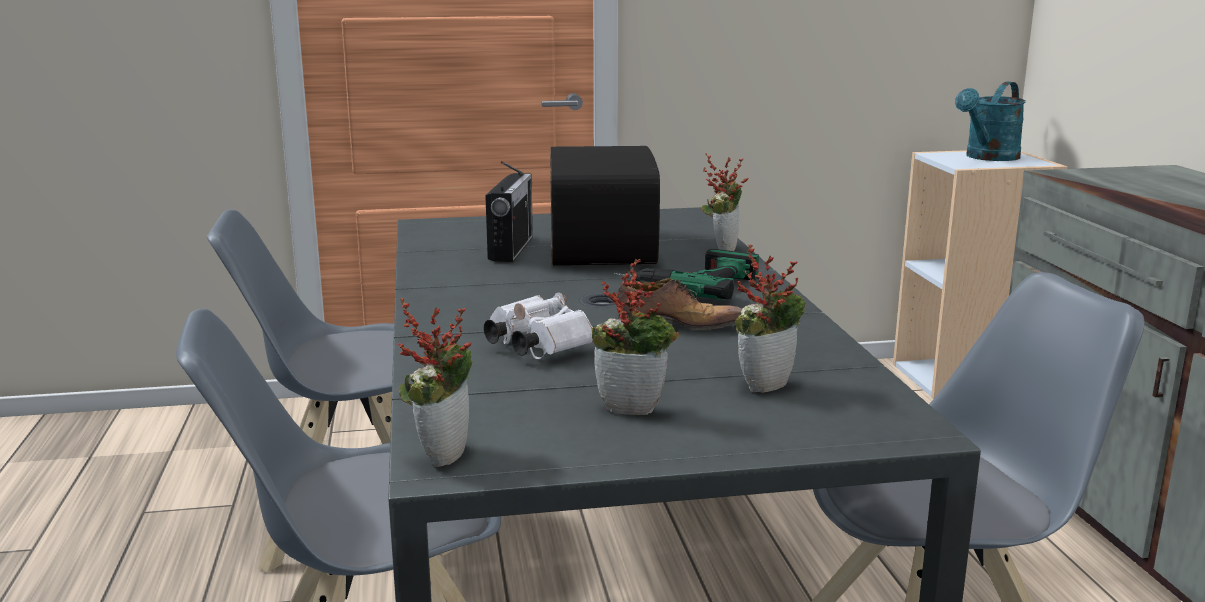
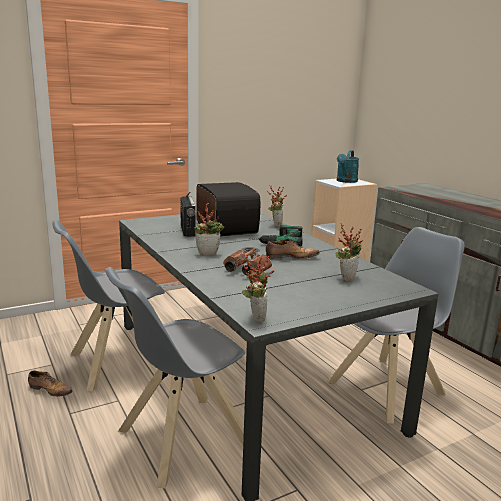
camera: 20 degrees left, 0 degrees up
(196, 556) = (50, 390): none -> shoe
(535, 346) = (244, 271): white binoculars -> brown binoculars
(634, 407) = (309, 291): potted plant -> potted plant (208, 253)

